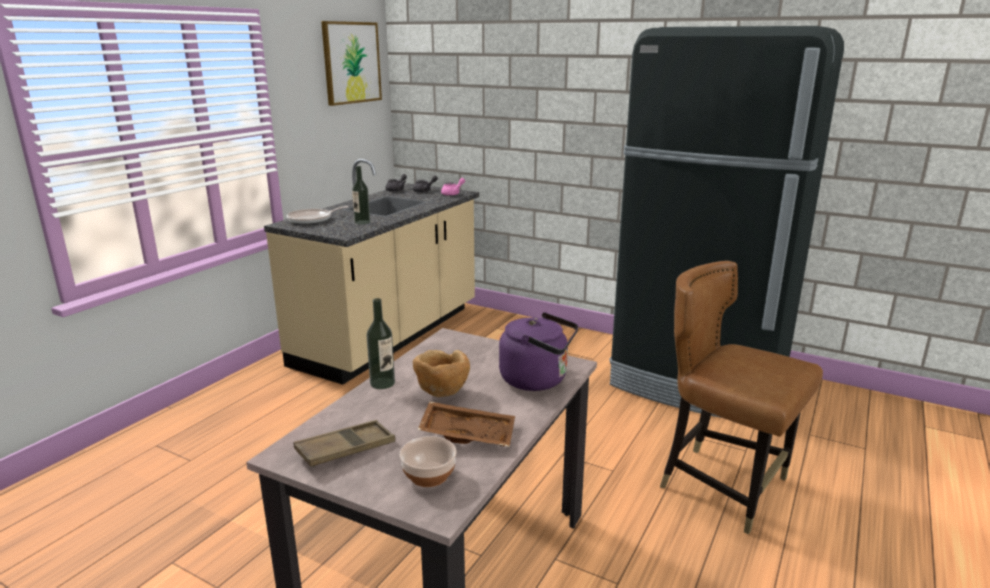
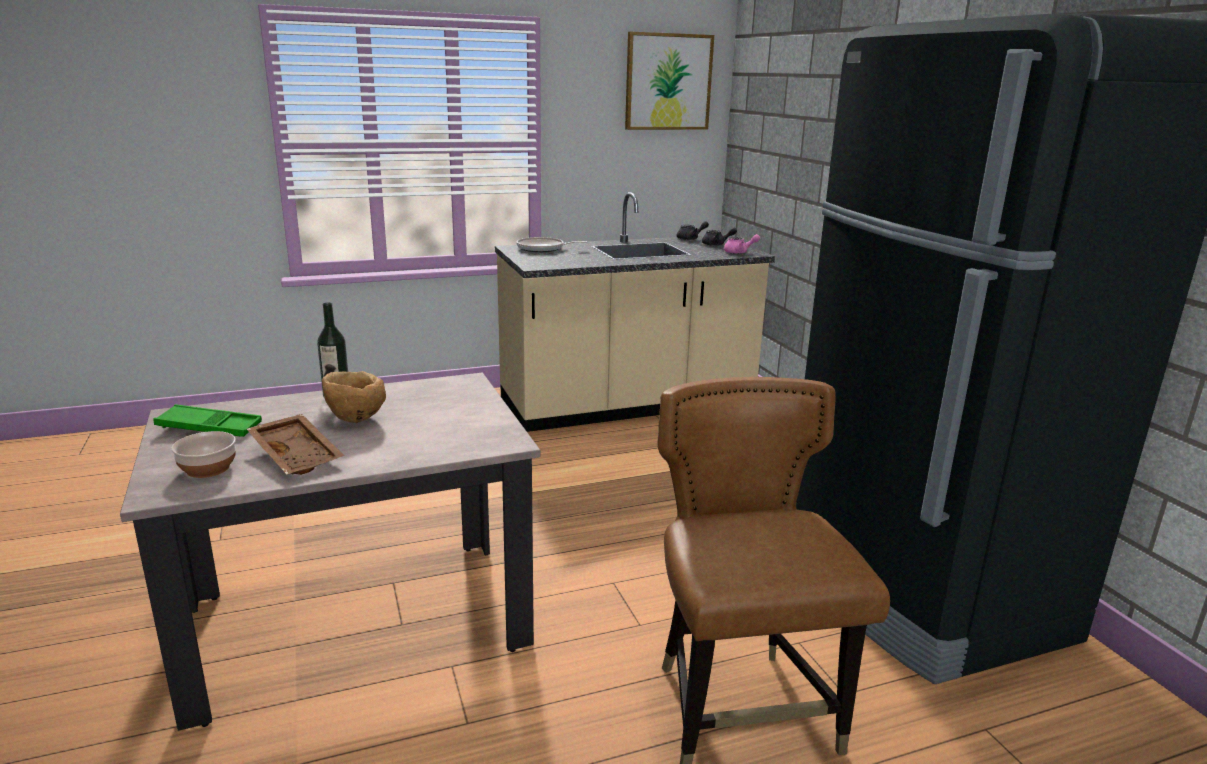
camera: 40 degrees right, 0 degrees up
(346, 449) = (210, 428): brown tray -> green tray
(362, 222) = (578, 259): bottle -> none
(538, 380) = (448, 441): purple kettle -> none

